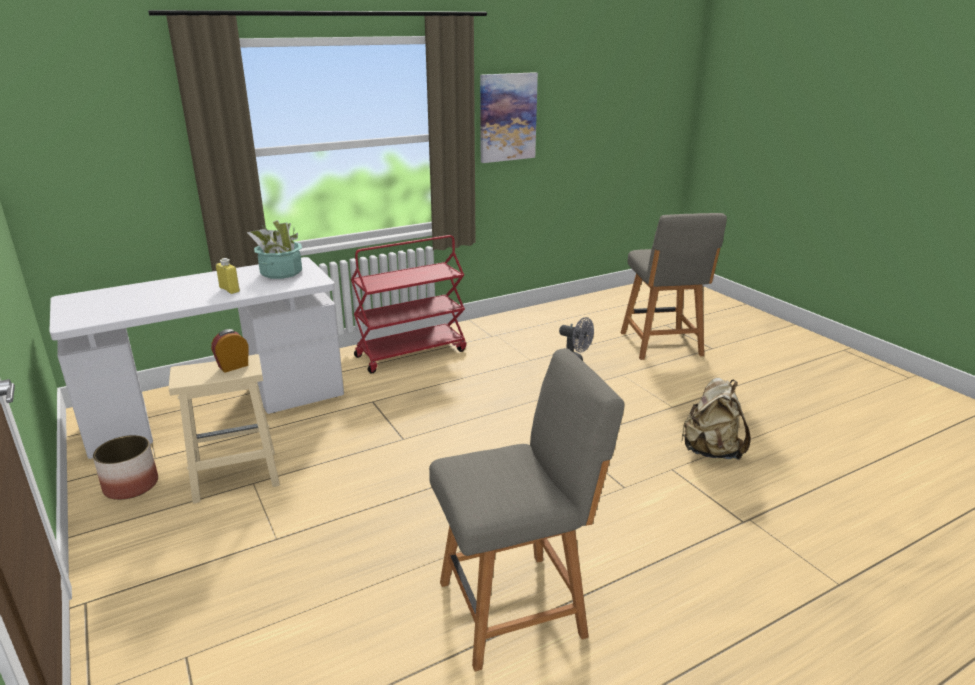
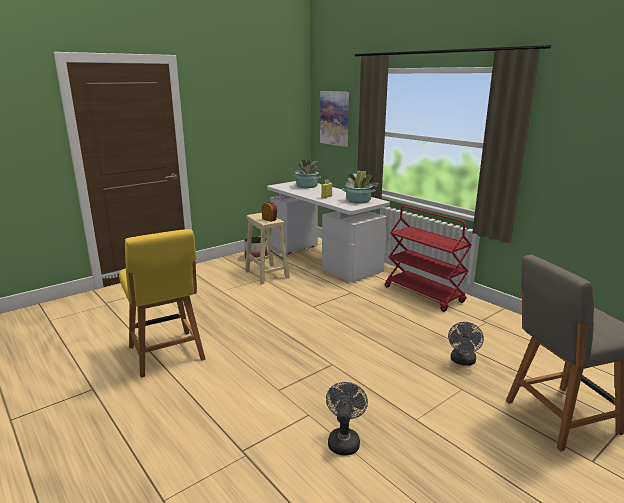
camera: 80 degrees right, 5 degrees down
(119, 298) = (306, 186): none -> potted plant
(507, 117) = (573, 143): picture -> picture (335, 118)
(516, 607) = (167, 354): grey chair -> yellow chair
(711, 451) = (344, 440): beige backpack -> grey fan

